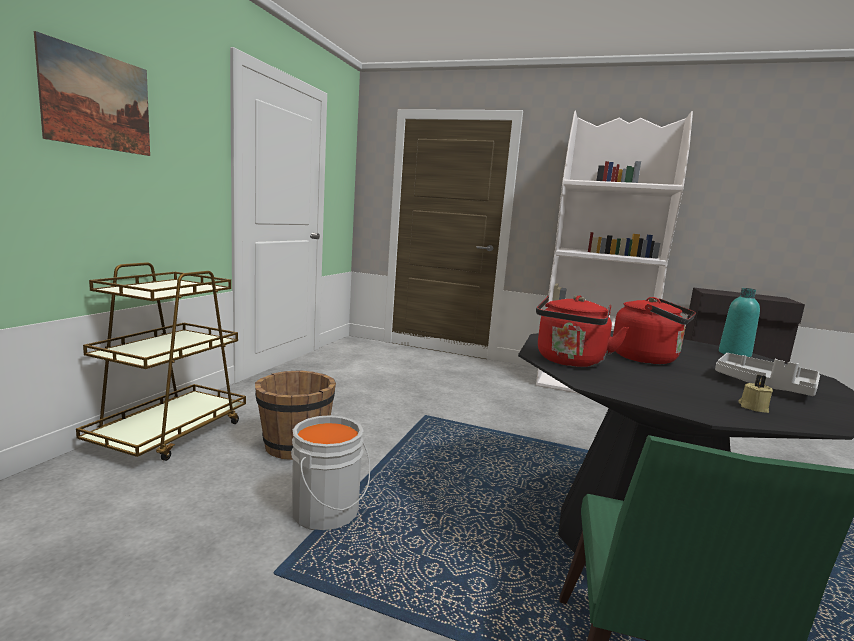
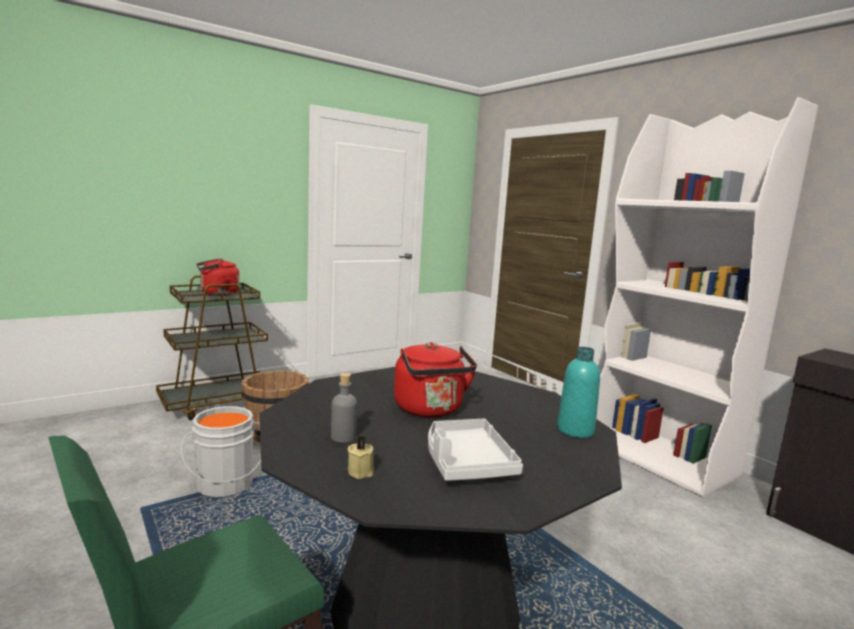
camera: 35 degrees right, 0 degrees up
(98, 101) = (185, 164): picture -> none
(570, 362) = (334, 395): red kettle -> red kettle (217, 294)
(674, 389) = (343, 437): none -> grey bottle

